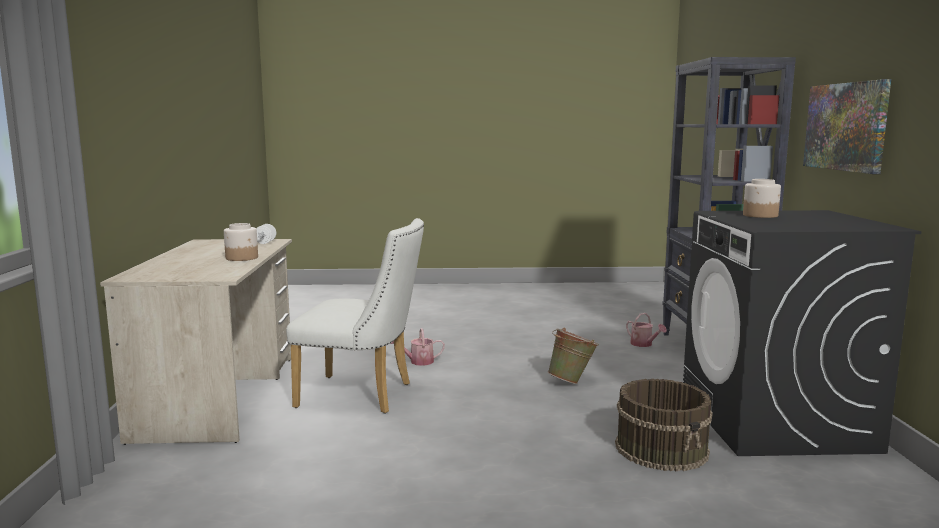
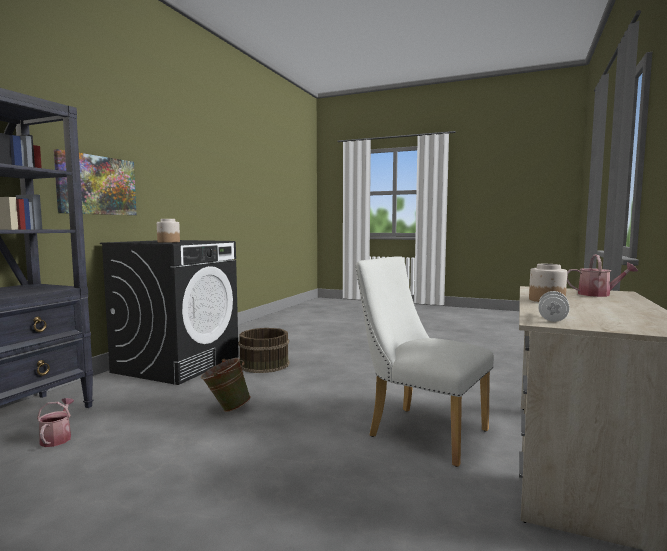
camera: 155 degrees left, 5 degrees down
(418, 361) = (336, 470): watering can -> watering can (598, 294)

